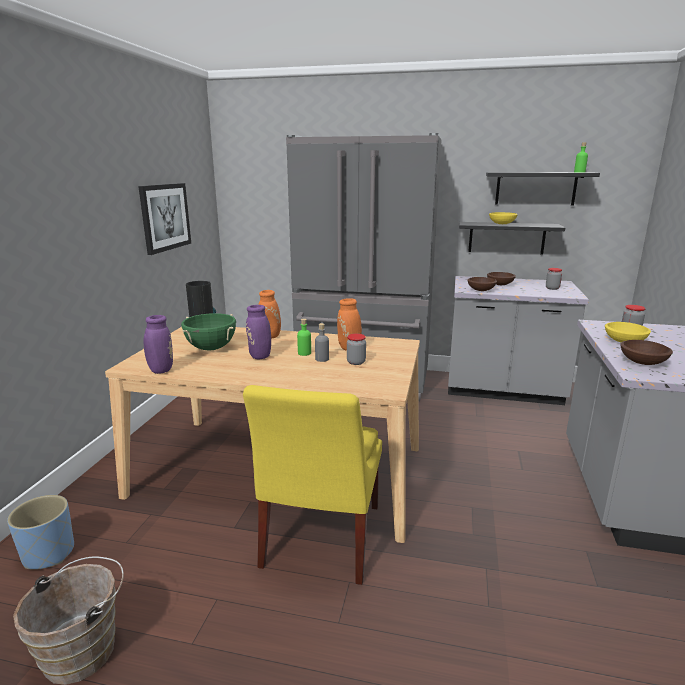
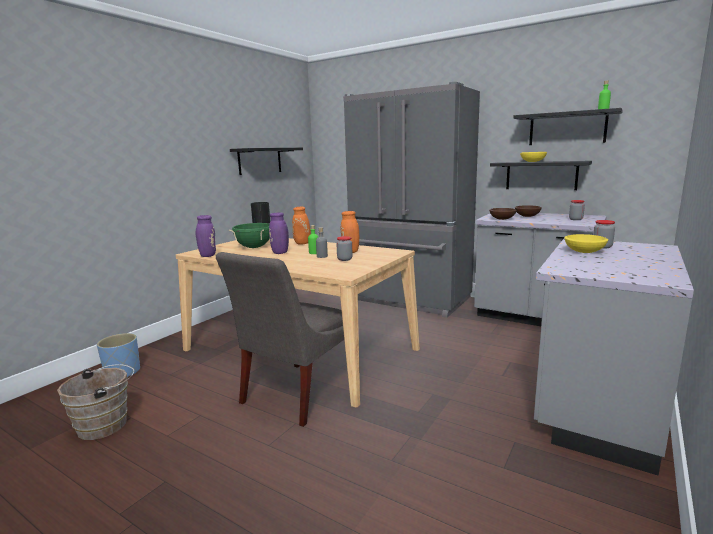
camera: 20 degrees right, 5 degrees down
(165, 217) = (260, 161): picture -> black shelf
(320, 539) = (295, 394): yellow chair -> grey chair
(642, 362) = (576, 263): brown bowl -> none

